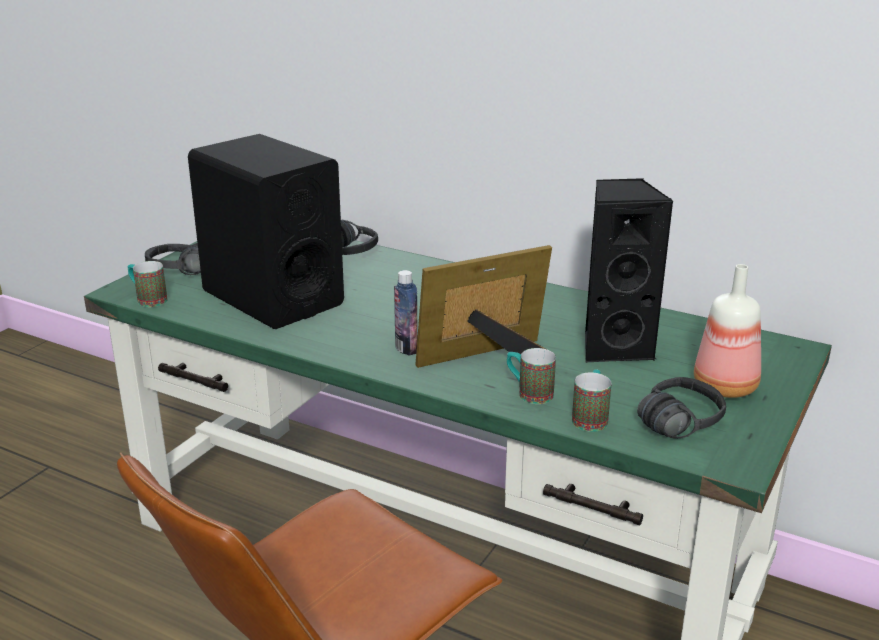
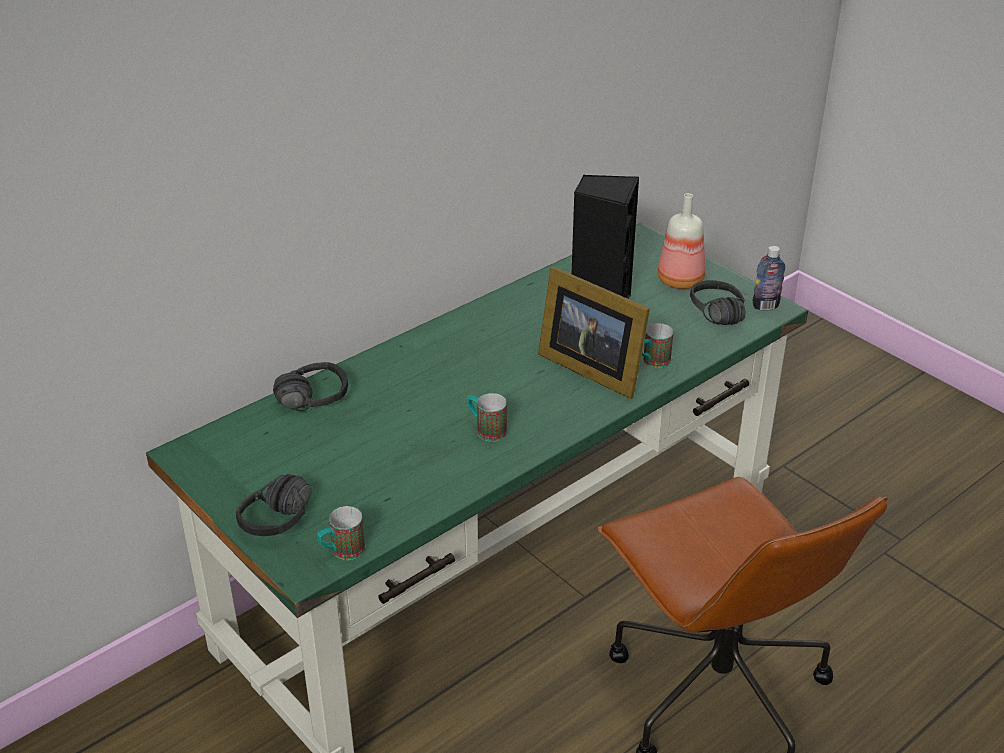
camera: 70 degrees left, 10 degrees up
(272, 298) = (395, 464): black speaker -> none
(406, 348) = (549, 404): bottle -> bottle (765, 306)
(489, 359) = (590, 367): picture frame -> picture frame turned 45 degrees counterclockwise
(591, 417) = (697, 345): mug -> mug (486, 430)

